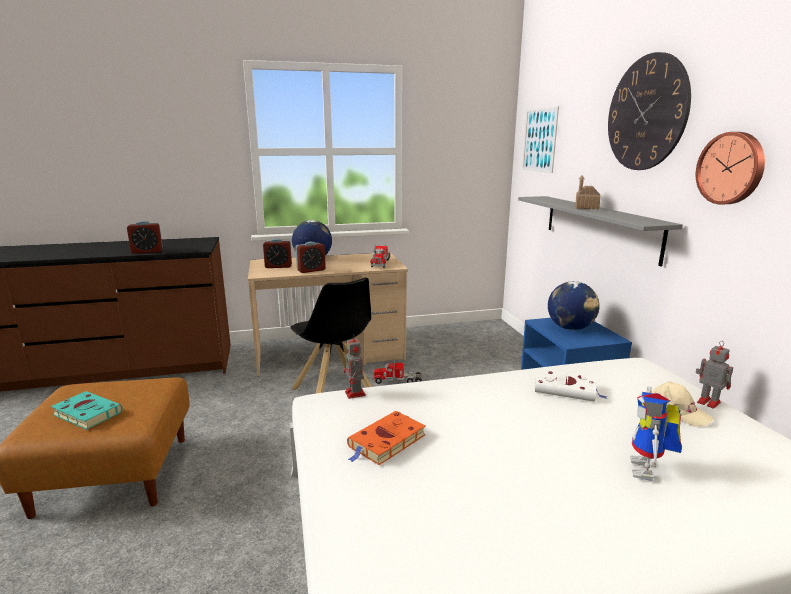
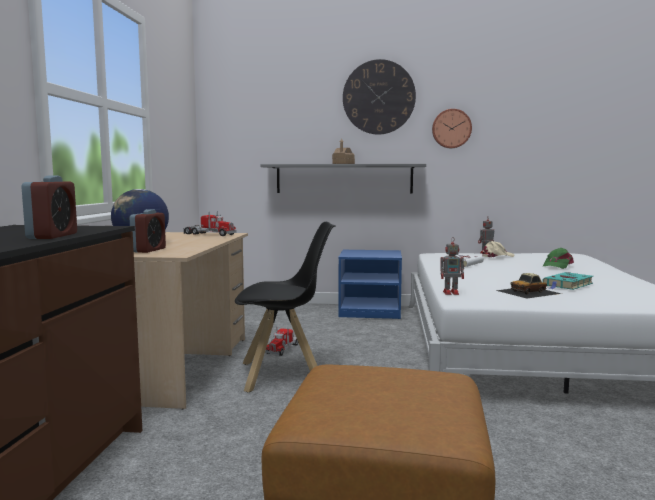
camera: 70 degrees left, 10 degrees down
(86, 413) = (407, 401): turquoise book -> turquoise book (567, 284)
(311, 270) = (196, 245): alarm clock -> none
(385, 442) = (528, 292): orange book -> toy car
(539, 140) = (246, 116): picture -> none
(570, 328) = (366, 253): globe -> none
(648, 472) = (557, 265): toy robot -> green cap

